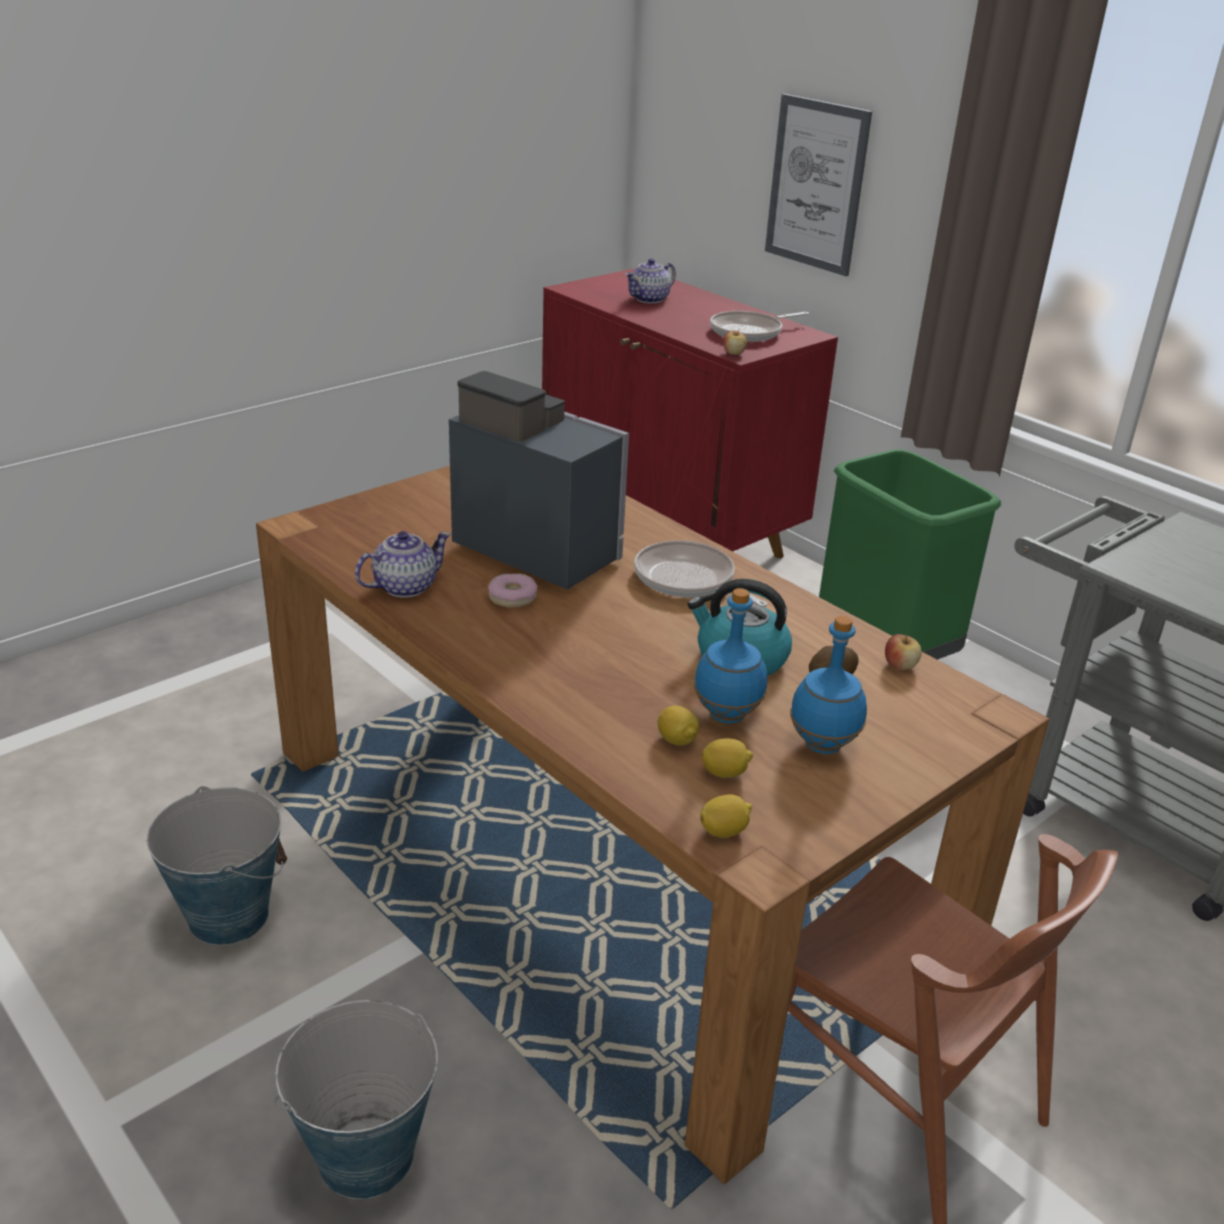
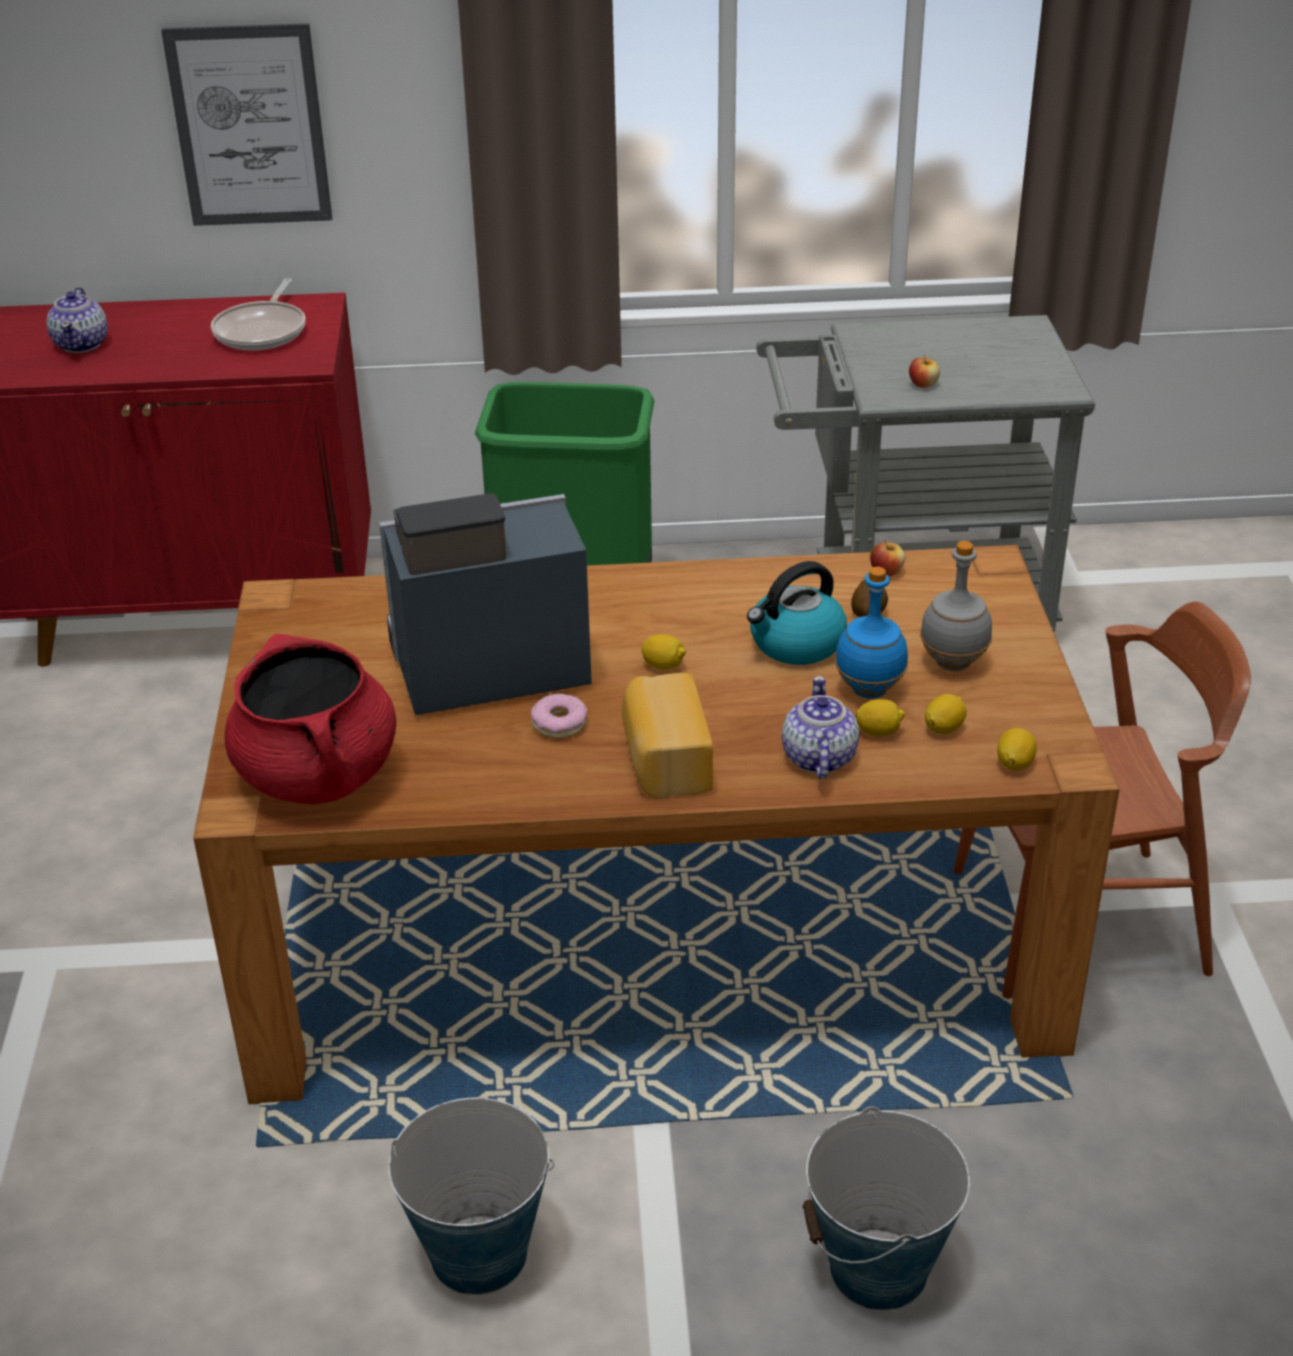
camera: 50 degrees left, 5 degrees up
(357, 536) = (318, 775): none -> red cooking pot
(404, 587) = (461, 783): teapot -> teapot (818, 758)
(521, 654) = (665, 760): none -> bread
(634, 612) = (663, 666): none -> lemon
(688, 581) = (643, 611): frying pan -> none
(733, 353) = (300, 364): apple -> apple (923, 384)
(824, 745) = (954, 663): blue bottle -> grey bottle

